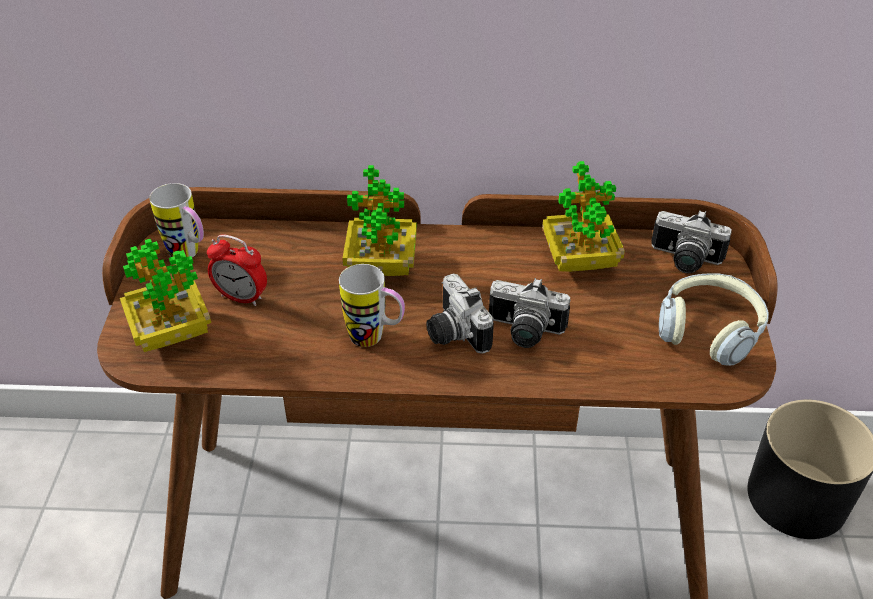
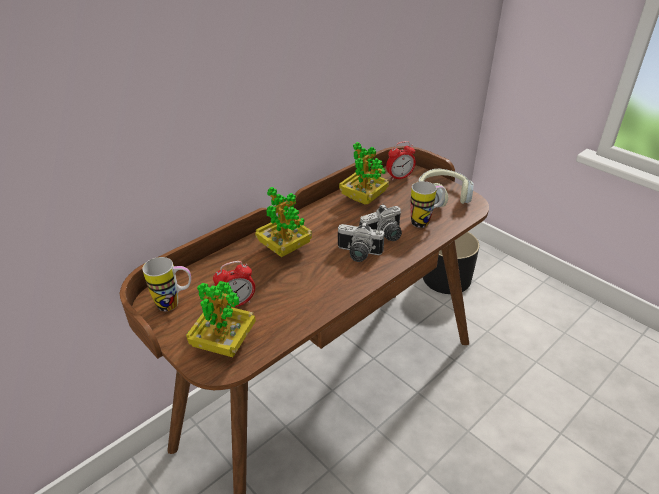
camera: 45 degrees left, 5 degrees down
(375, 339) = (330, 278): mug -> mug (425, 221)
(683, 261) = (399, 177): camera -> alarm clock

